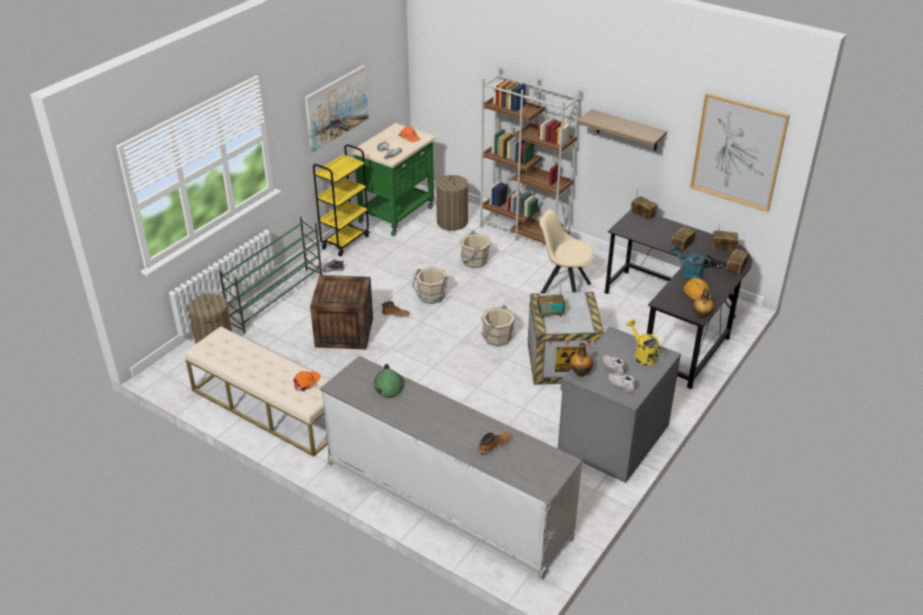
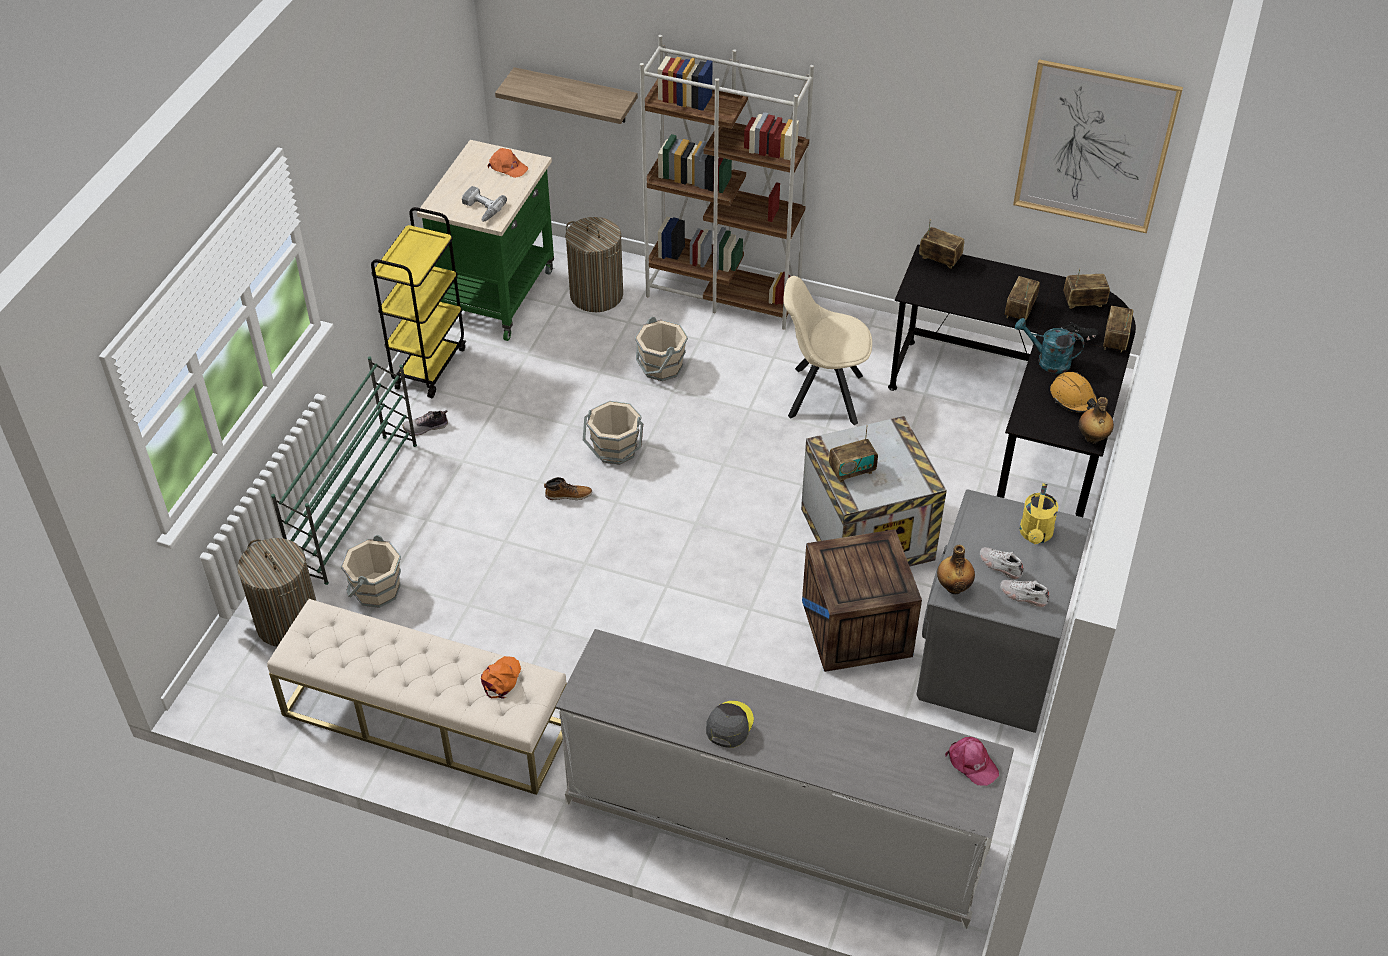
camera: 15 degrees left, 10 degrees up
(336, 107) = (390, 151): picture -> none
(344, 332) = (496, 547): crate -> crate (856, 628)
(388, 386) = (665, 677): green hard hat -> none
(414, 416) = (729, 725): none -> grey cap
(494, 445) = (872, 752): boot -> none
(497, 337) = (749, 508): beige bucket -> beige bucket (375, 589)
(552, 462) = (971, 763): none -> pink cap
(627, 130) = (899, 123): shelf -> shelf (576, 95)
(642, 355) = (1035, 535): yellow watering can -> yellow watering can turned 120 degrees counterclockwise

